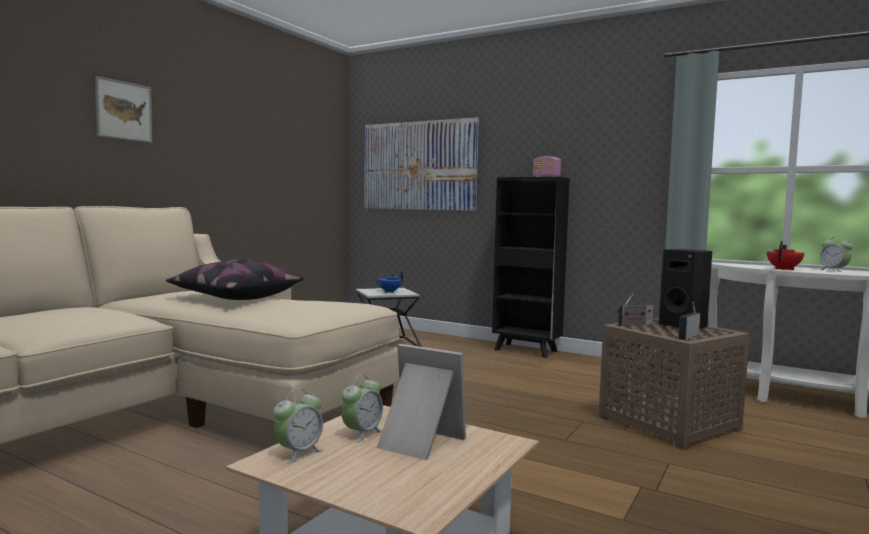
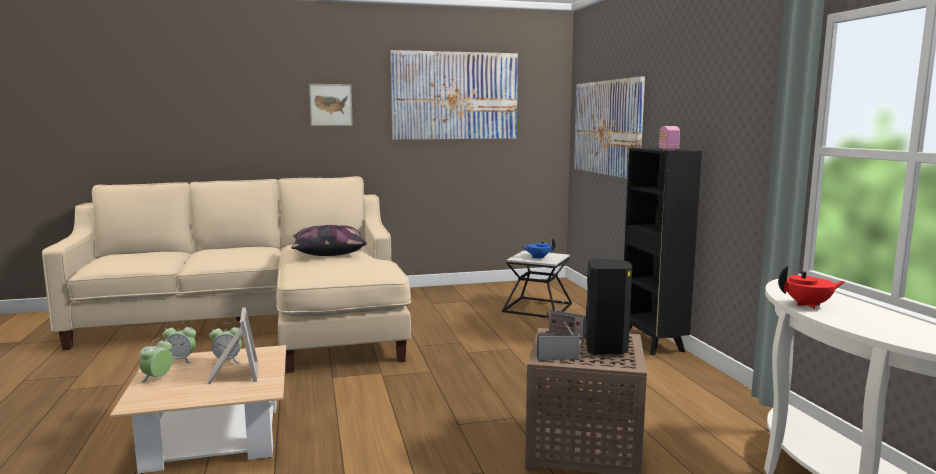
camera: 45 degrees right, 5 degrees up
(258, 121) = (455, 96): none -> picture
(834, 270) = (882, 320): alarm clock -> alarm clock (158, 378)

